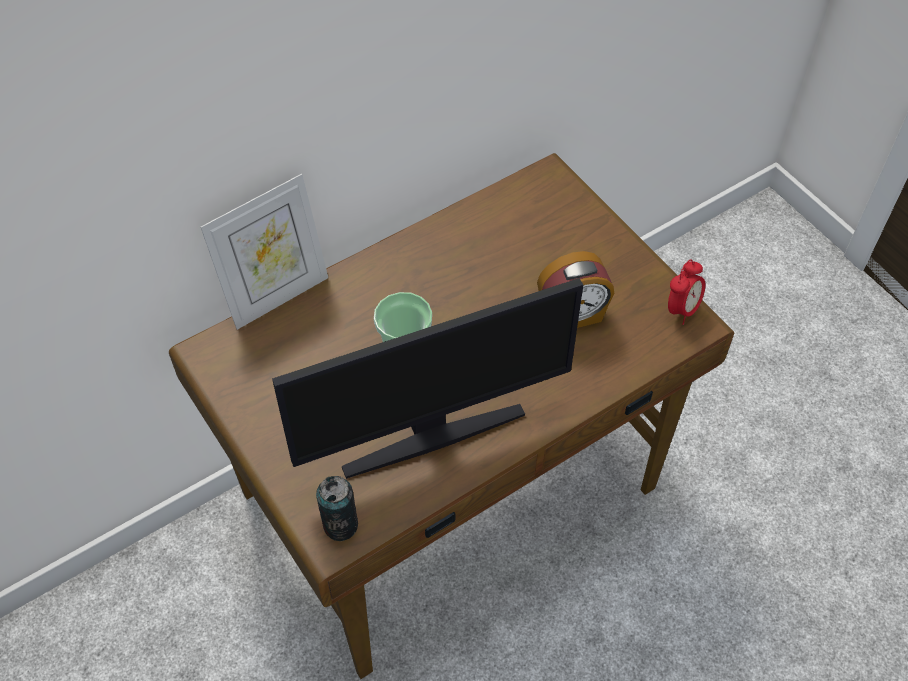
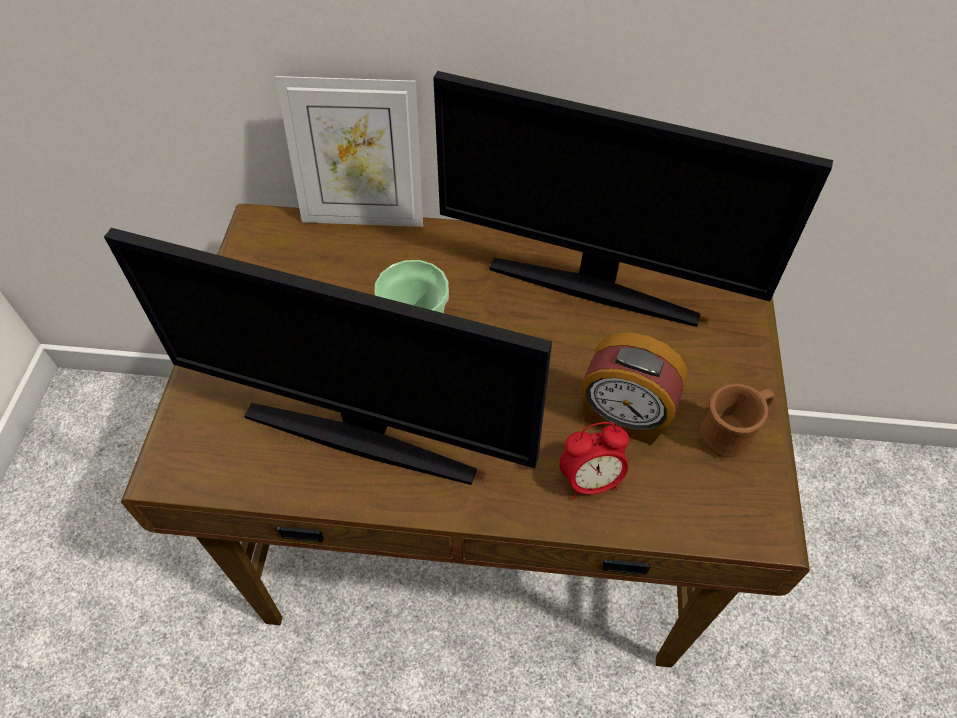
camera: 40 degrees right, 0 degrees up
(340, 525) = (193, 458): can -> none
(480, 247) = (594, 287): none -> monitor
(636, 285) = (730, 434): none -> brown mug
(682, 309) = (762, 497): alarm clock -> alarm clock (590, 481)

